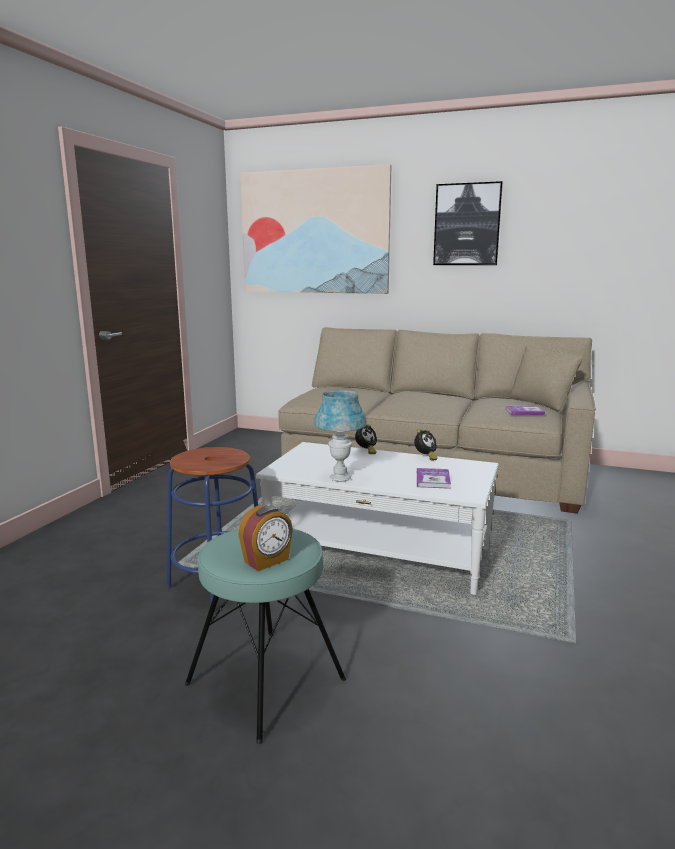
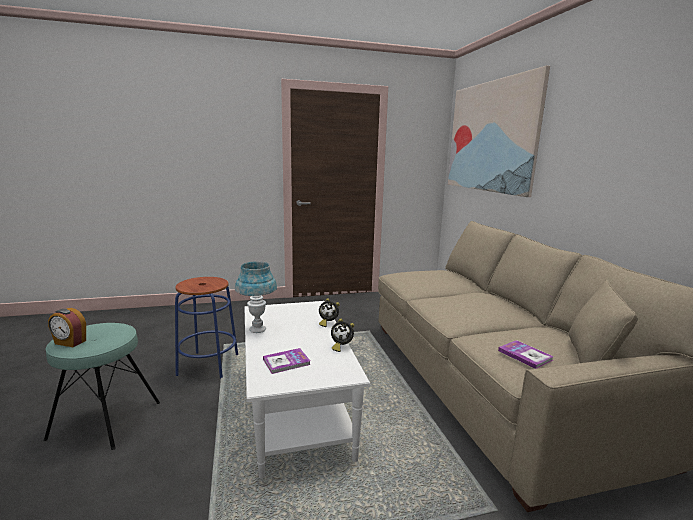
camera: 55 degrees right, 0 degrees up
(467, 225) = (610, 124): picture -> none

